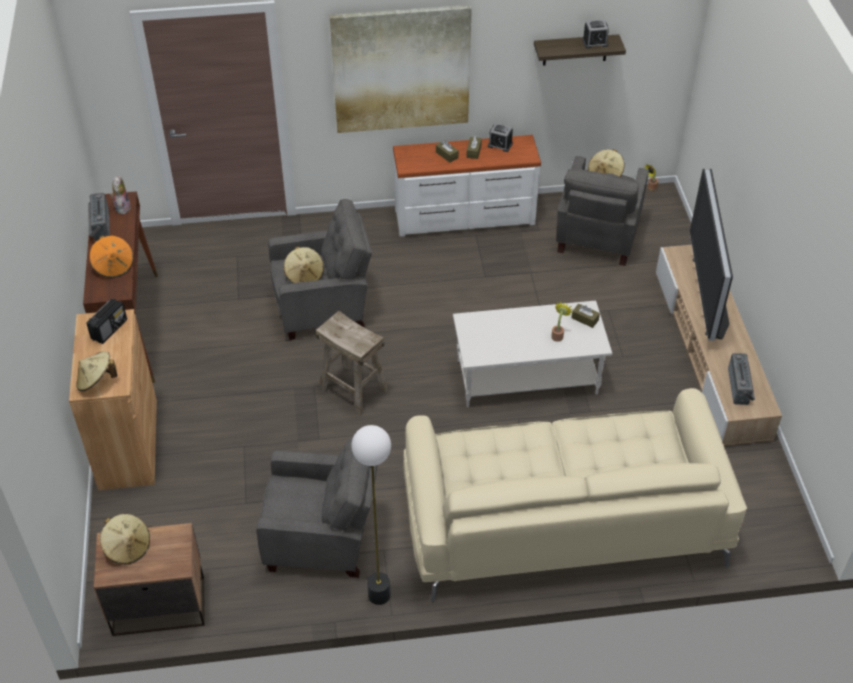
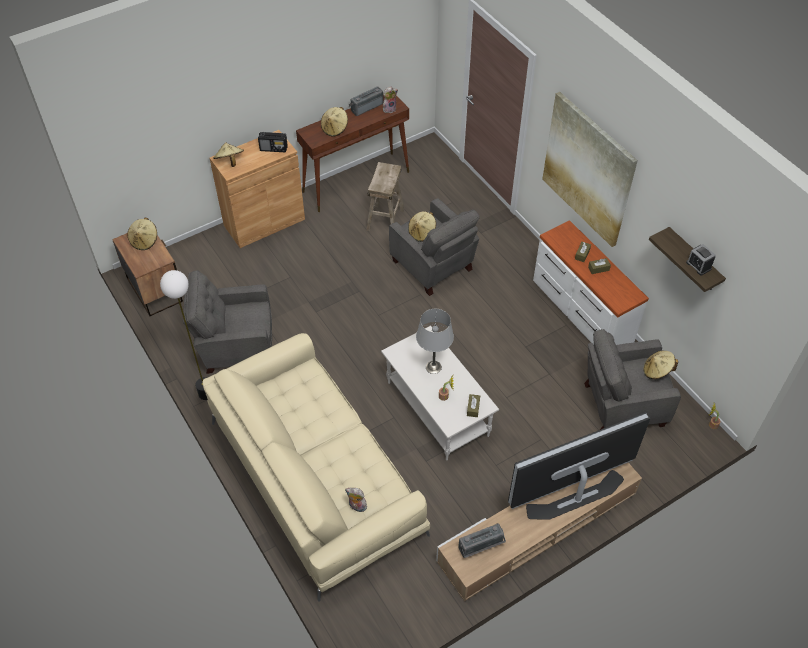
camera: 65 degrees right, 5 degrees up
(114, 266) = (335, 128): orange hat -> beige hat
(322, 539) = (236, 346): grey armchair -> grey armchair turned 105 degrees clockwise
(352, 390) = (368, 312): beige stool -> beige stool (385, 219)
(500, 145) = (619, 282): alarm clock -> none
(513, 331) = (433, 367): none -> grey table lamp
(666, 460) = (356, 507): none -> plush toy

